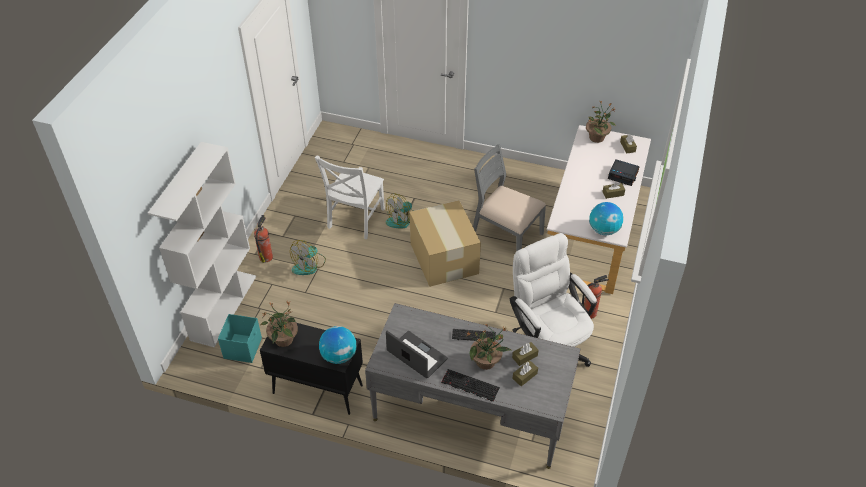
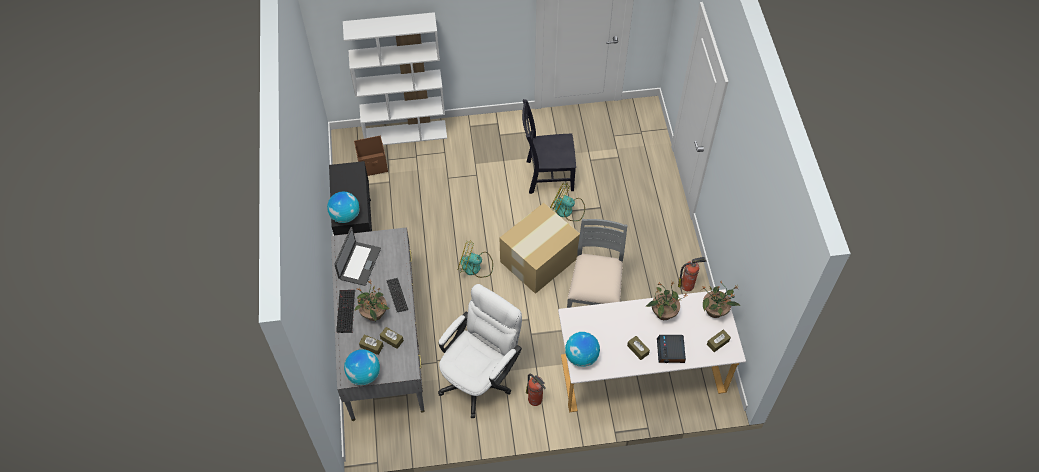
camera: 65 degrees right, 10 degrees up
(243, 348) = (373, 165): turquoise storage box -> brown storage box
(266, 256) = (471, 135): fire extinguisher -> fire extinguisher (688, 285)
(283, 340) = (344, 174): potted plant -> potted plant (663, 313)
(309, 265) = (477, 167): fan -> fan (475, 267)
(355, 220) = (547, 175): white chair -> black chair
(555, 392) = (364, 374): none -> globe

